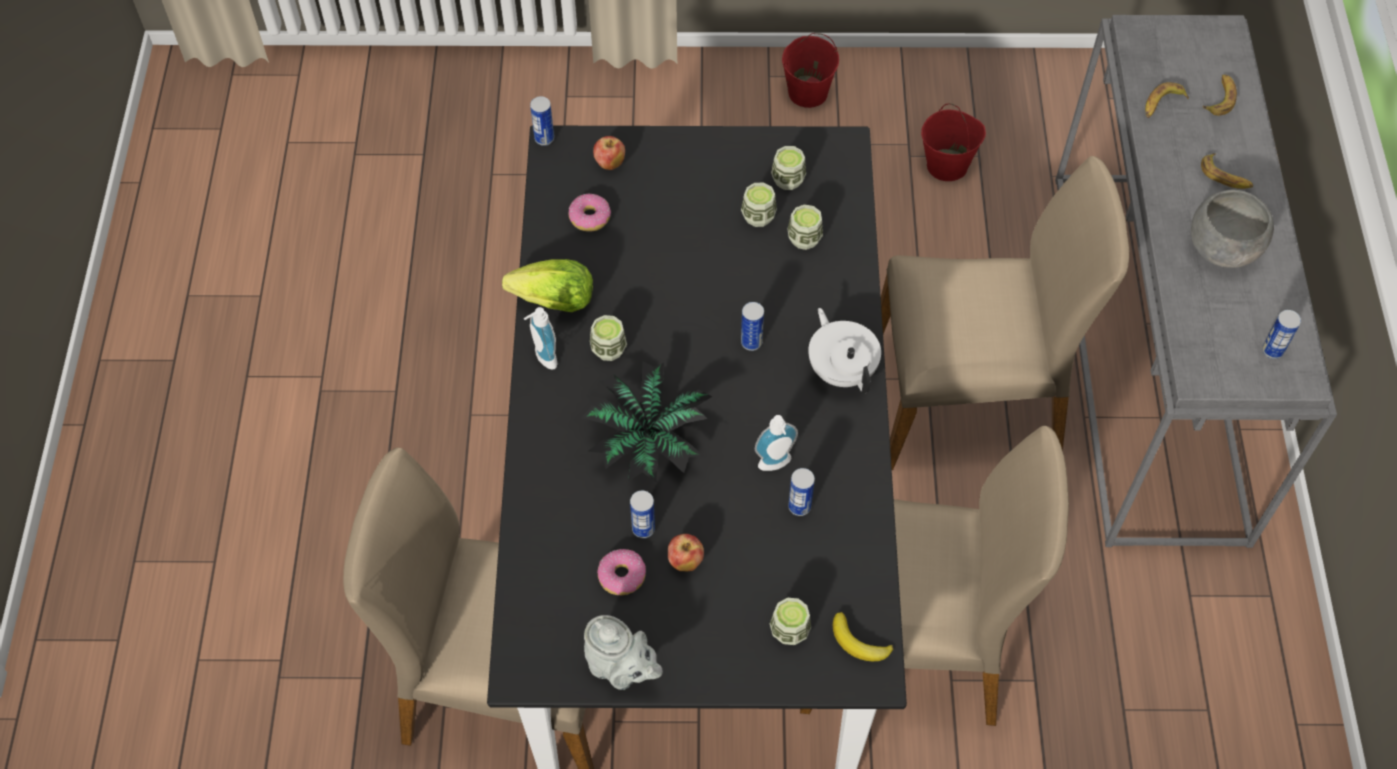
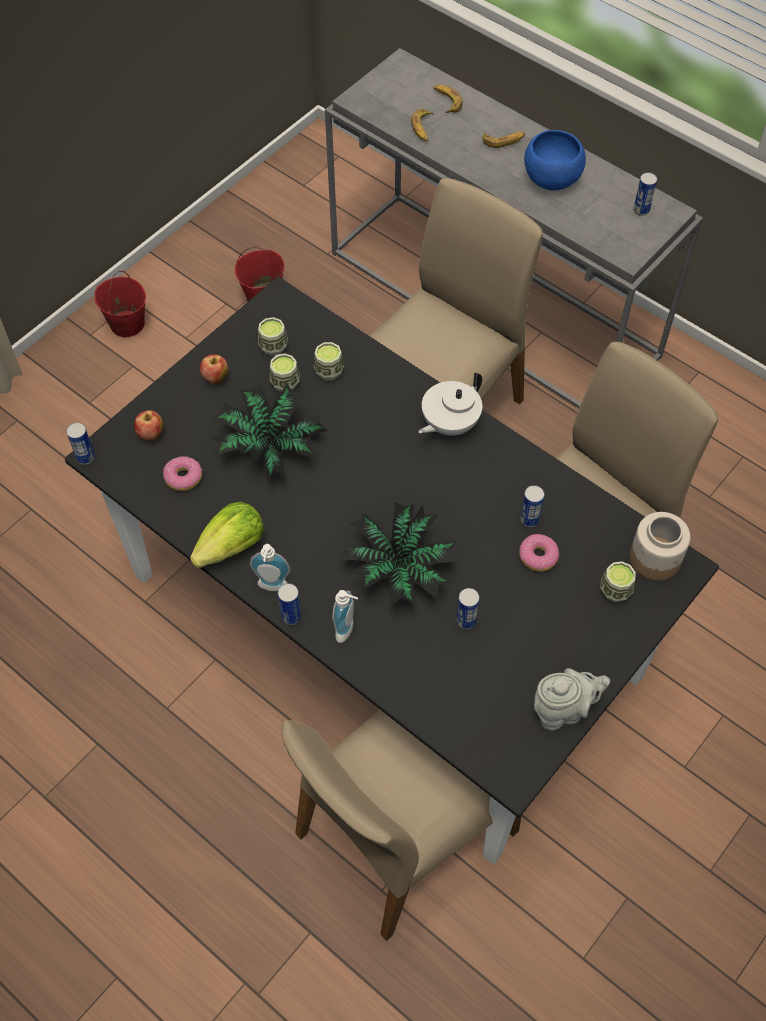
camera: 50 degrees left, 0 degrees up
(608, 349) = (304, 542): cup -> none
(622, 576) = (491, 660): donut -> donut (538, 557)
(681, 253) = (269, 446): none -> potted plant
(685, 561) = (513, 614): apple -> apple (215, 378)
(751, 342) = (380, 457): can -> can (291, 616)
(776, 465) = (487, 511): soap dispenser -> soap dispenser (348, 630)
(842, 370) = (449, 424): white teapot -> white teapot turned 60 degrees counterclockwise
(858, 642) = (655, 558): banana -> jar
(1223, 249) = (552, 179): grey bowl -> blue bowl

